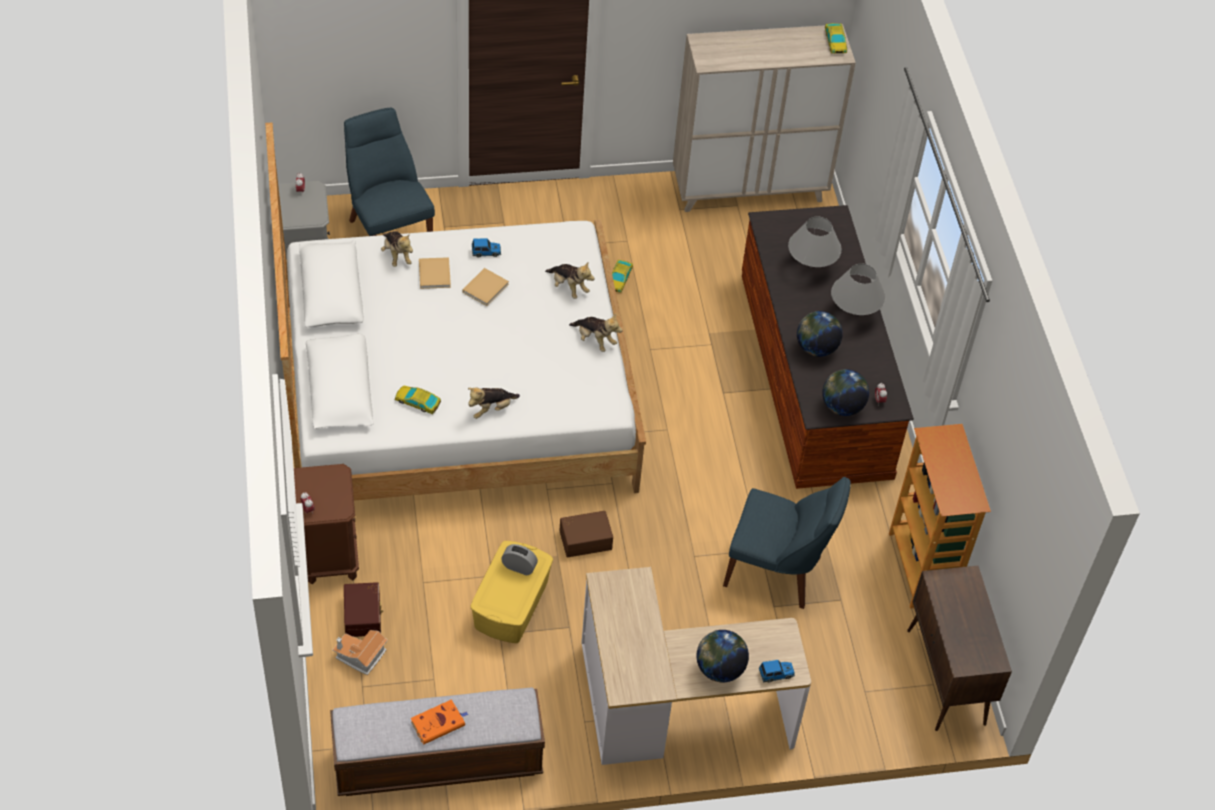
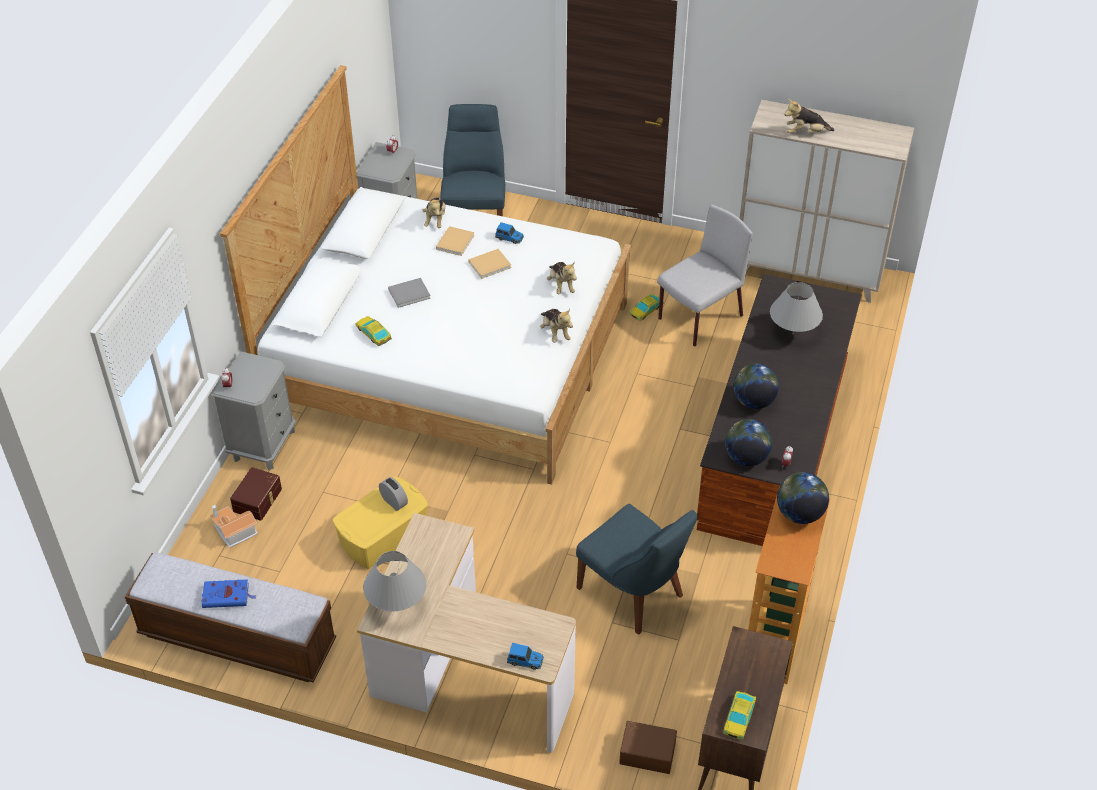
camera: 30 degrees right, 5 degrees down
(329, 555) = (263, 445): brown nightstand -> grey nightstand
(426, 346) = (410, 293): none -> grey book
(439, 723) = (227, 596): orange book -> blue book
(491, 409) = (430, 358): plush toy -> plush toy (805, 133)
(585, 539) = (480, 505): brown storage box -> brown storage box (647, 752)
(675, 270) = (699, 318): none -> grey chair
(719, 669) = (476, 637): globe -> globe (799, 514)
(835, 41) = (897, 139): toy car -> toy car (739, 718)
(853, 314) = (808, 384): grey table lamp -> grey table lamp (397, 605)

